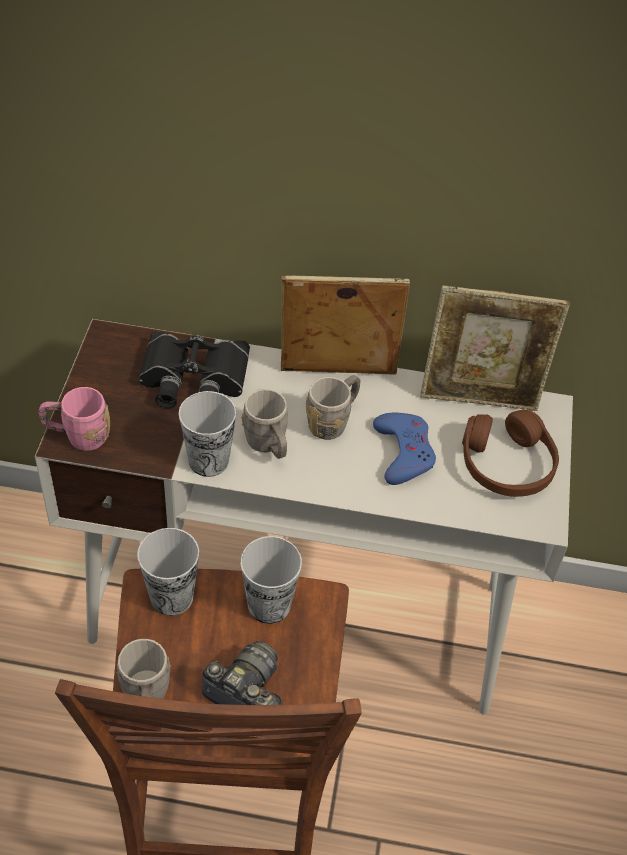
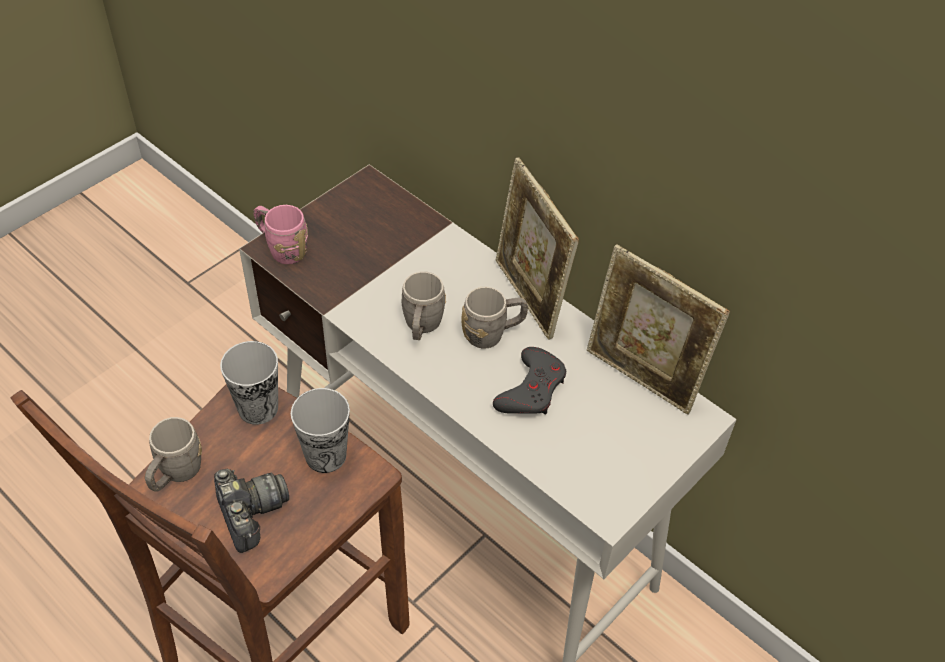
camera: 35 degrees right, 0 degrees up
(192, 379) = (406, 246): black binoculars -> none
(208, 460) = (364, 315): cup -> none
(337, 375) = (528, 298): picture frame -> picture frame turned 150 degrees counterclockwise
(403, 452) = (531, 389): blue game controller -> grey game controller
(507, 464) = (617, 446): brown headphones -> none

